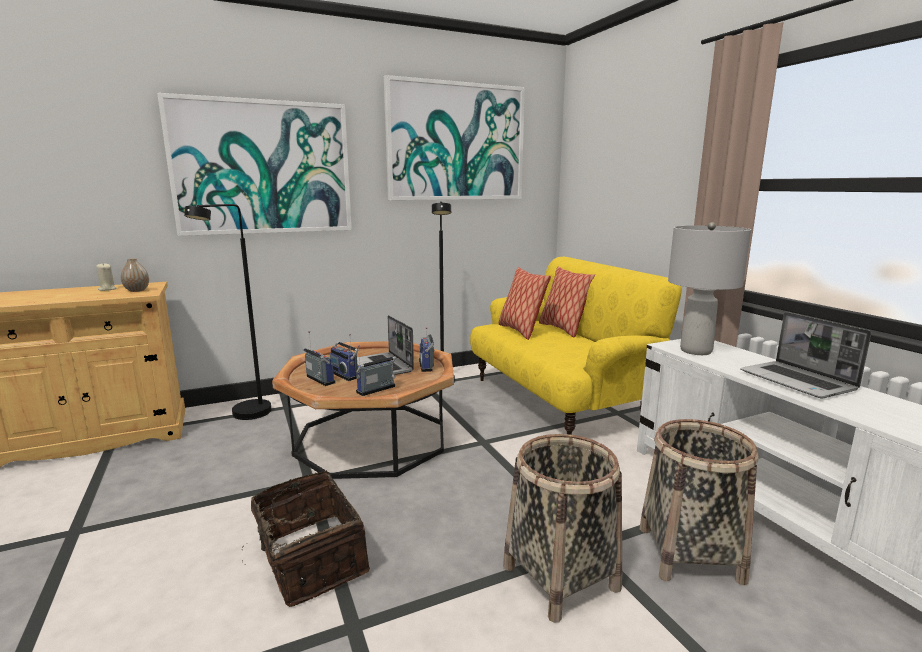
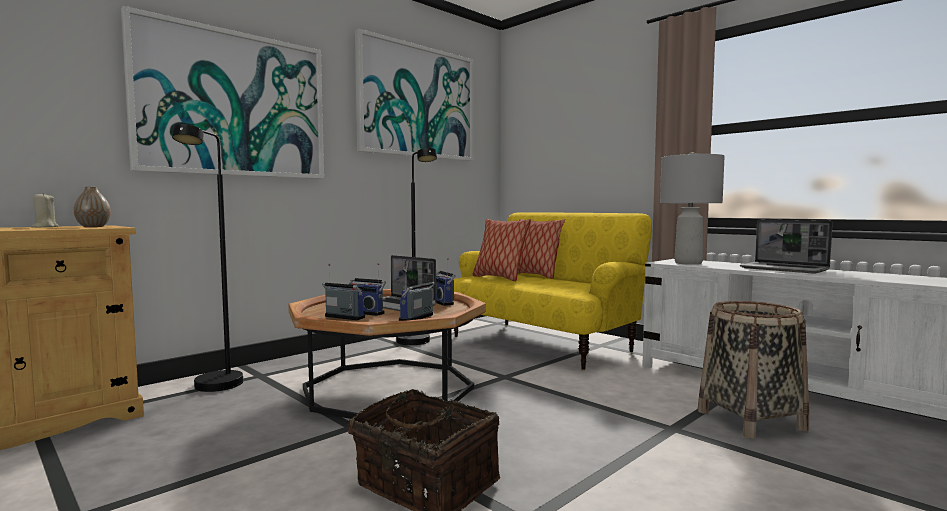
camera: 20 degrees left, 10 degrees down
(561, 577) = (672, 451): basket -> none

